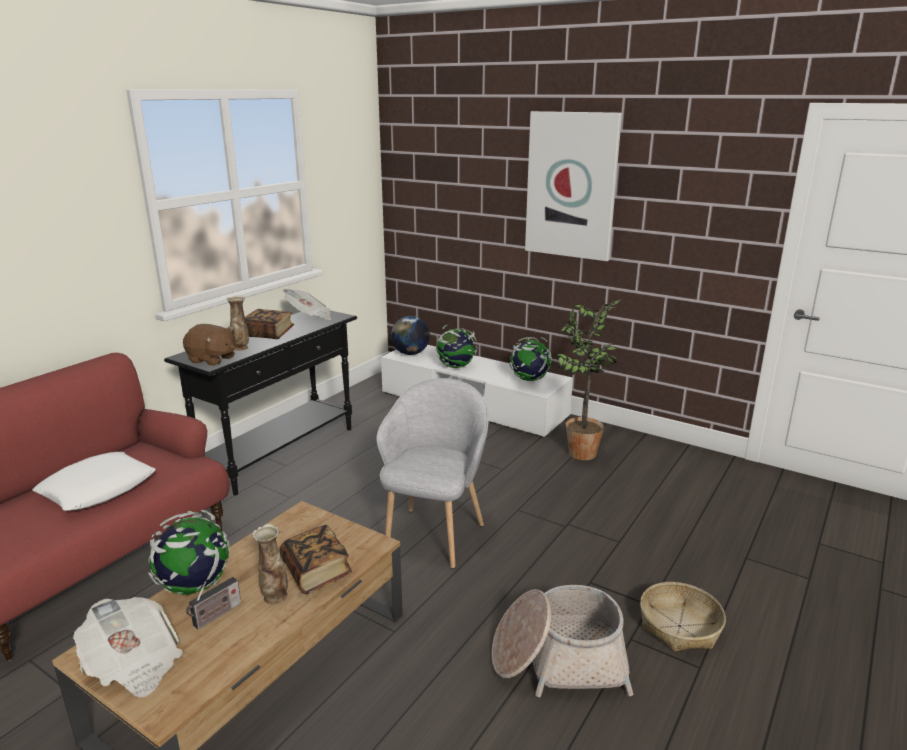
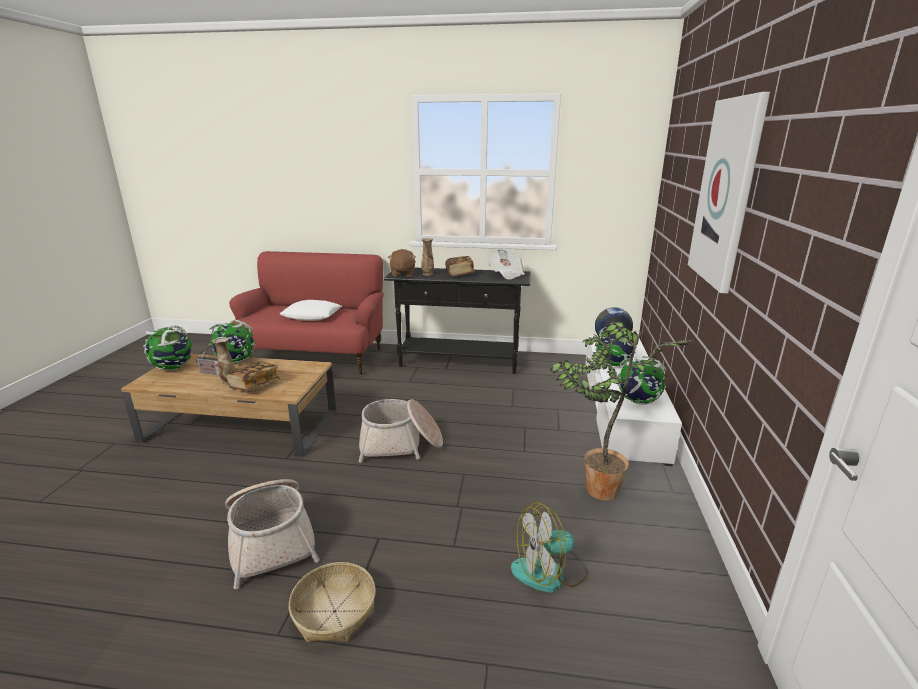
camera: 65 degrees right, 0 degrees up
(134, 665) = (173, 368): newspaper -> globe
(434, 535) = (400, 444): grey armchair -> basket
(665, 506) = (549, 572): none -> fan

